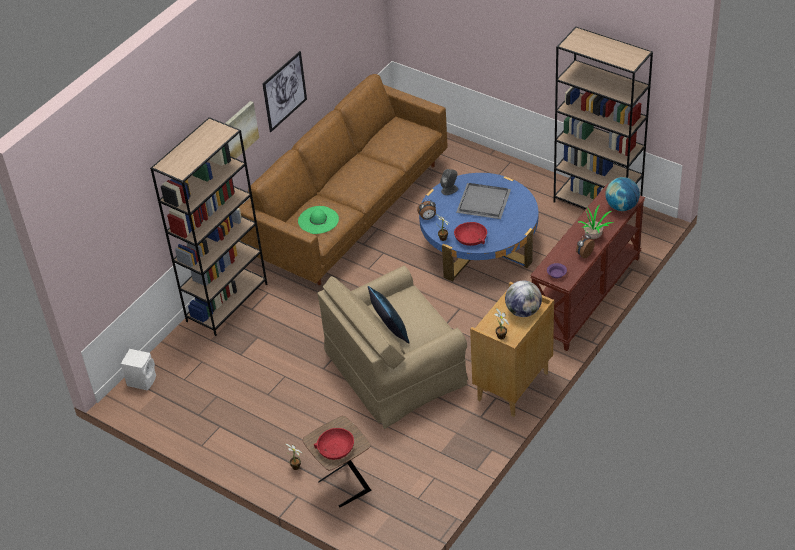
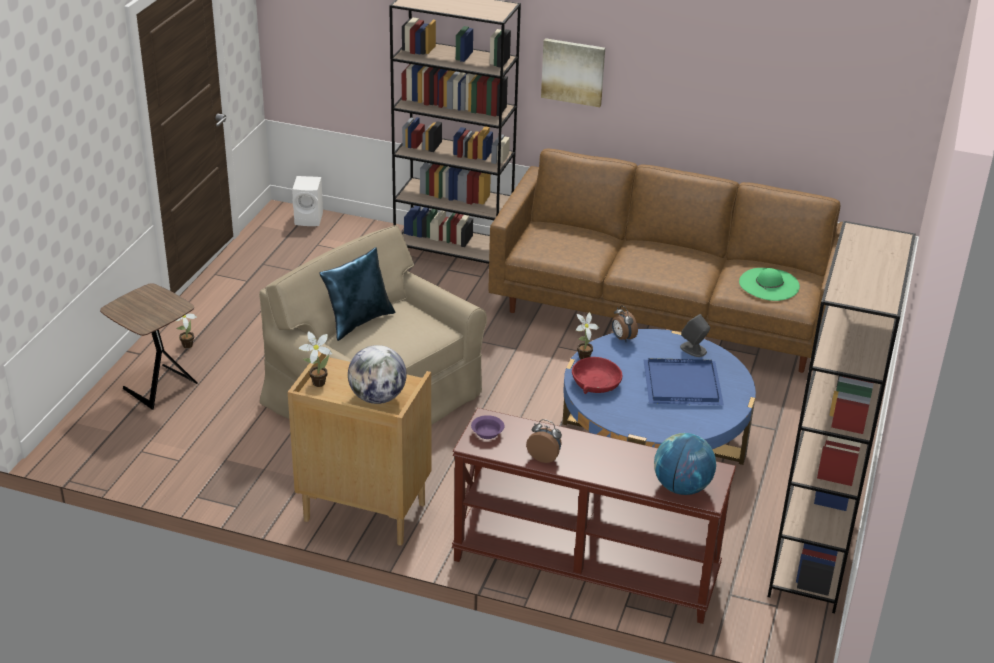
camera: 70 degrees right, 10 degrees down
(284, 91) = (673, 89): picture -> none
(318, 220) = (563, 243): green hat -> green hat (769, 284)
(335, 448) = (135, 309): red bowl -> none
(484, 203) = (681, 385): grey tray -> blue tray
(594, 236) = (593, 463): potted plant -> none

